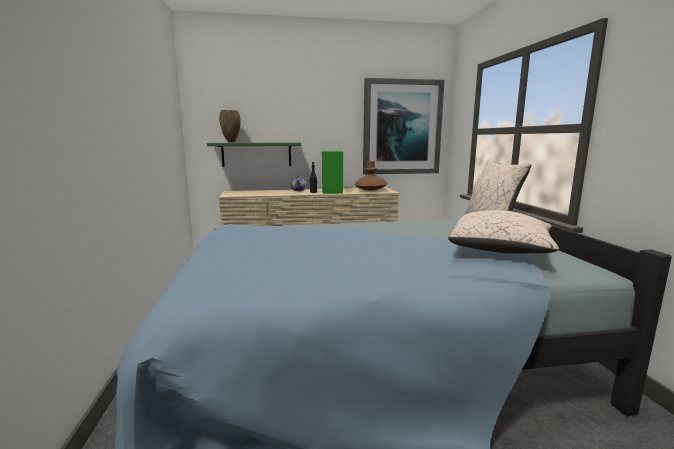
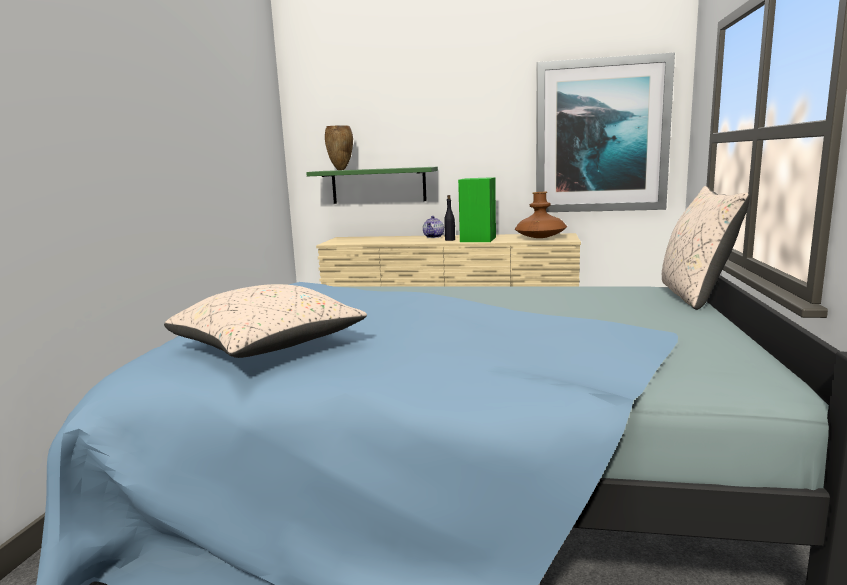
camera: 20 degrees right, 0 degrees up
(500, 250) = (630, 338): beige pillow -> beige pillow (268, 348)

